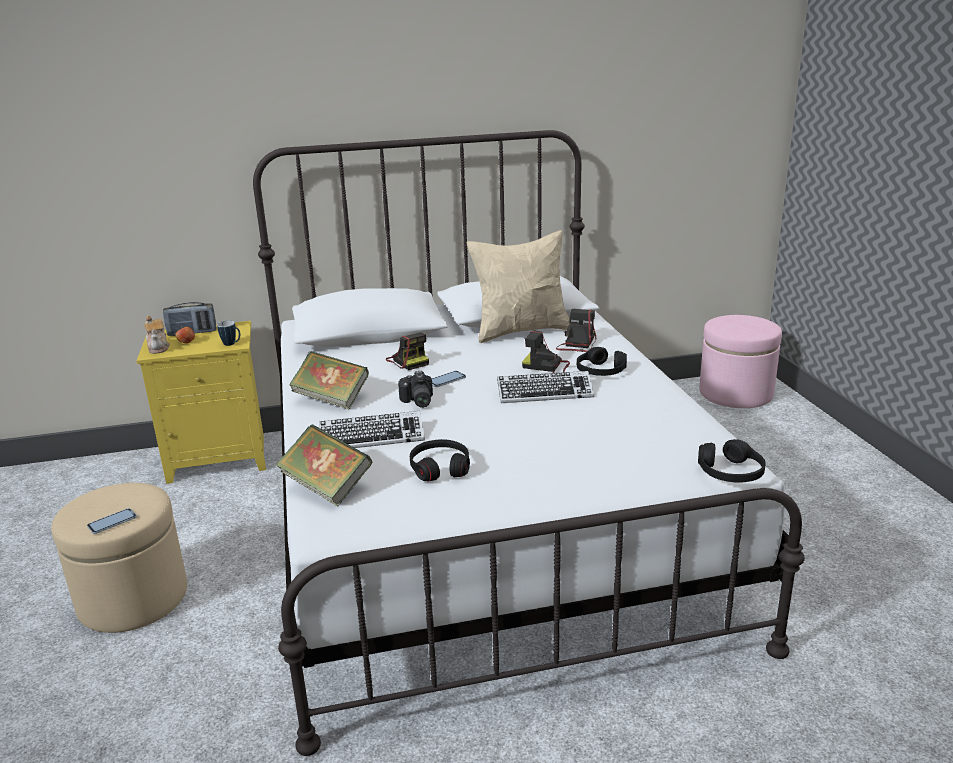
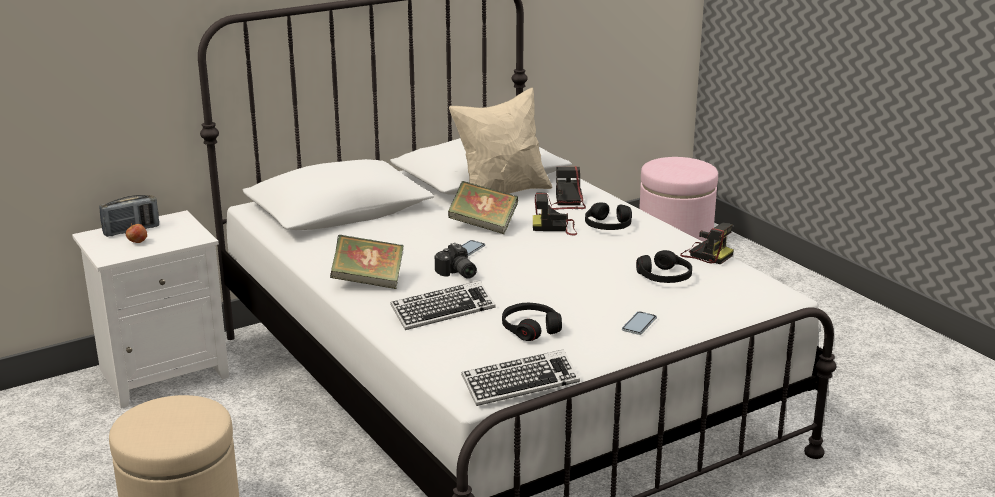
camera: 20 degrees left, 0 degrees up
(112, 522) = (187, 434): phone -> phone (639, 324)
(158, 347) = (109, 251): teapot -> none
(220, 458) = (164, 372): yellow nightstand -> white nightstand
(232, 344) = (194, 238): mug -> none
(326, 487) = (440, 359): book -> book (483, 225)
(408, 361) = (412, 236): camera -> camera (705, 254)
(545, 393) = (572, 252): keyboard -> keyboard (520, 384)
(730, 472) = (776, 299): black headphones -> black headphones (664, 277)

